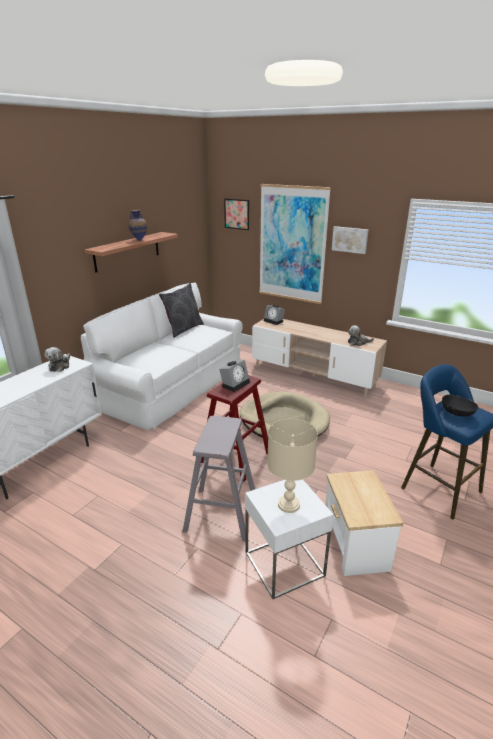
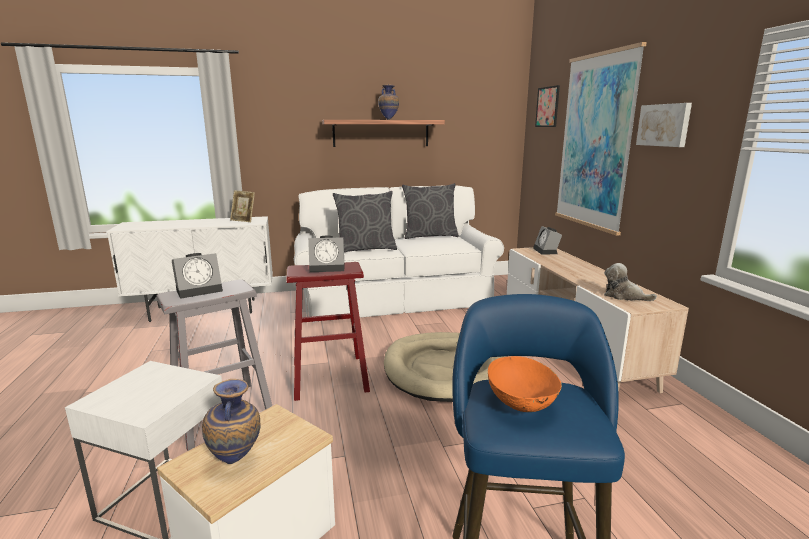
camera: 45 degrees right, 10 degrees down
(60, 366) = (243, 220): plush toy -> picture frame
(166, 356) = (365, 249): none -> grey pillow
(212, 434) = (200, 290): none -> alarm clock
(288, 504) = (143, 391): beige table lamp -> none
(369, 502) = (236, 462): none -> vase
(457, 413) = (522, 403): black bowl -> orange bowl

